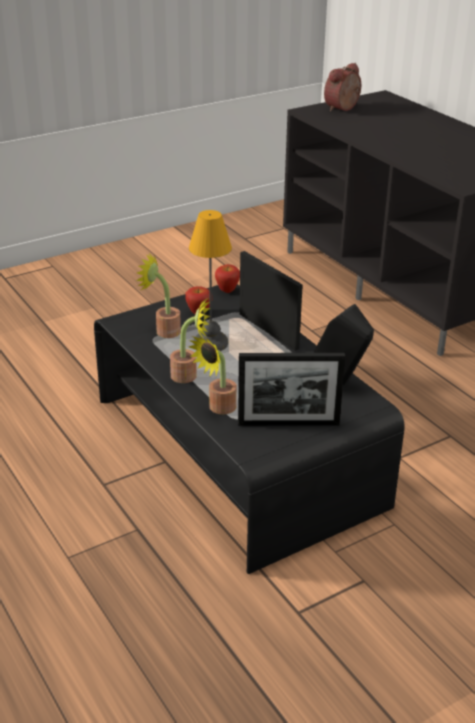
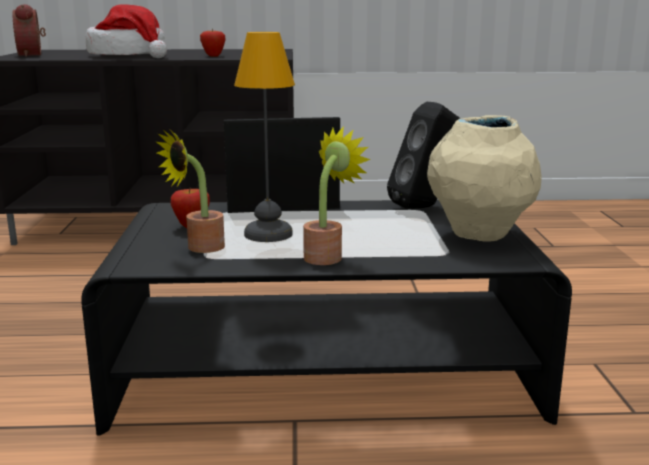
camera: 60 degrees left, 15 degrees down
(218, 409) = (418, 256): potted plant -> none
(227, 291) = (167, 208): apple -> apple (213, 56)
(288, 423) = (480, 235): picture frame -> beige vase
(390, 136) = (129, 55): none -> hat

